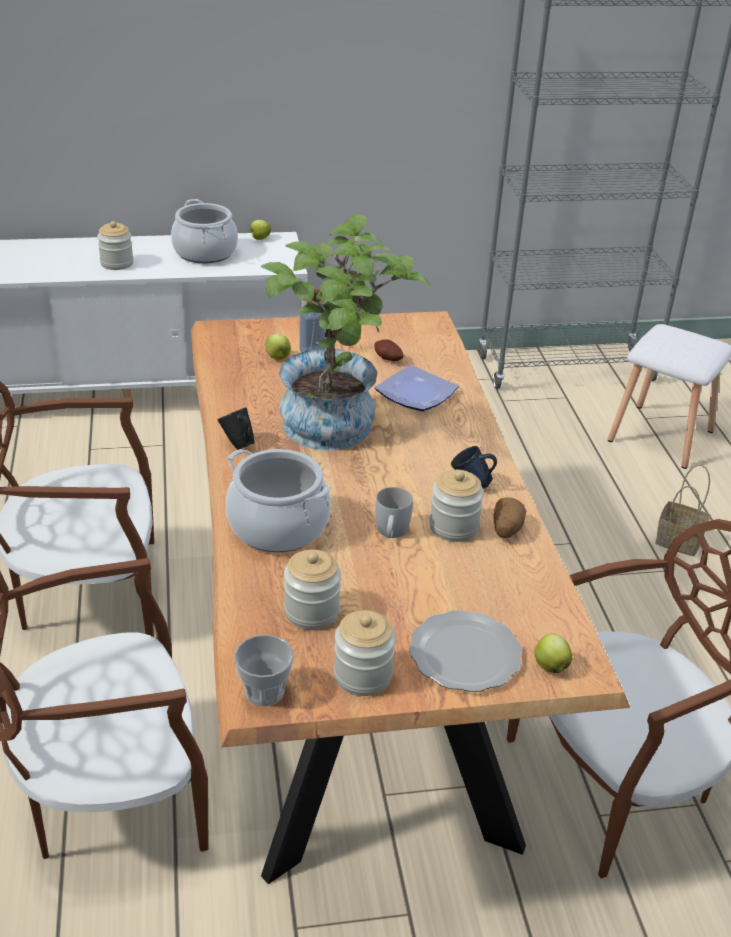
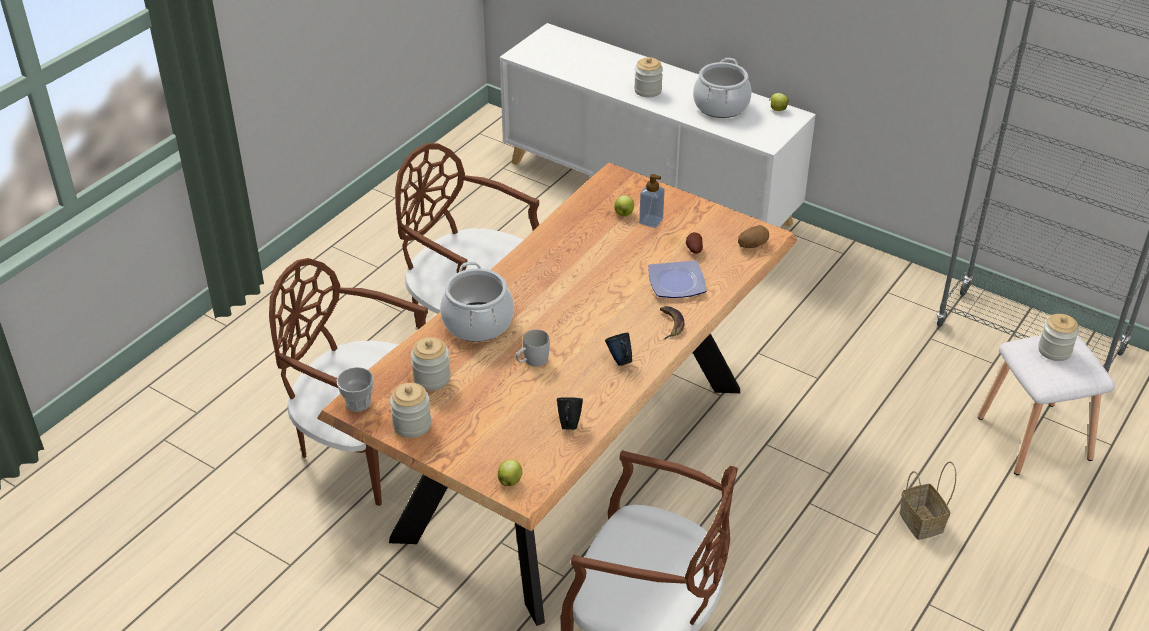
camera: 45 degrees right, 5 degrees up
(238, 445) = (521, 262): black mug -> black mug (569, 424)
(336, 431) = (589, 283): potted plant -> none
(454, 527) = (572, 378): jar -> jar (1054, 350)
(464, 655) = (474, 447): plate -> none
(465, 430) = (670, 324): none -> banana
(506, 529) = (600, 397): potato -> potato (752, 245)

